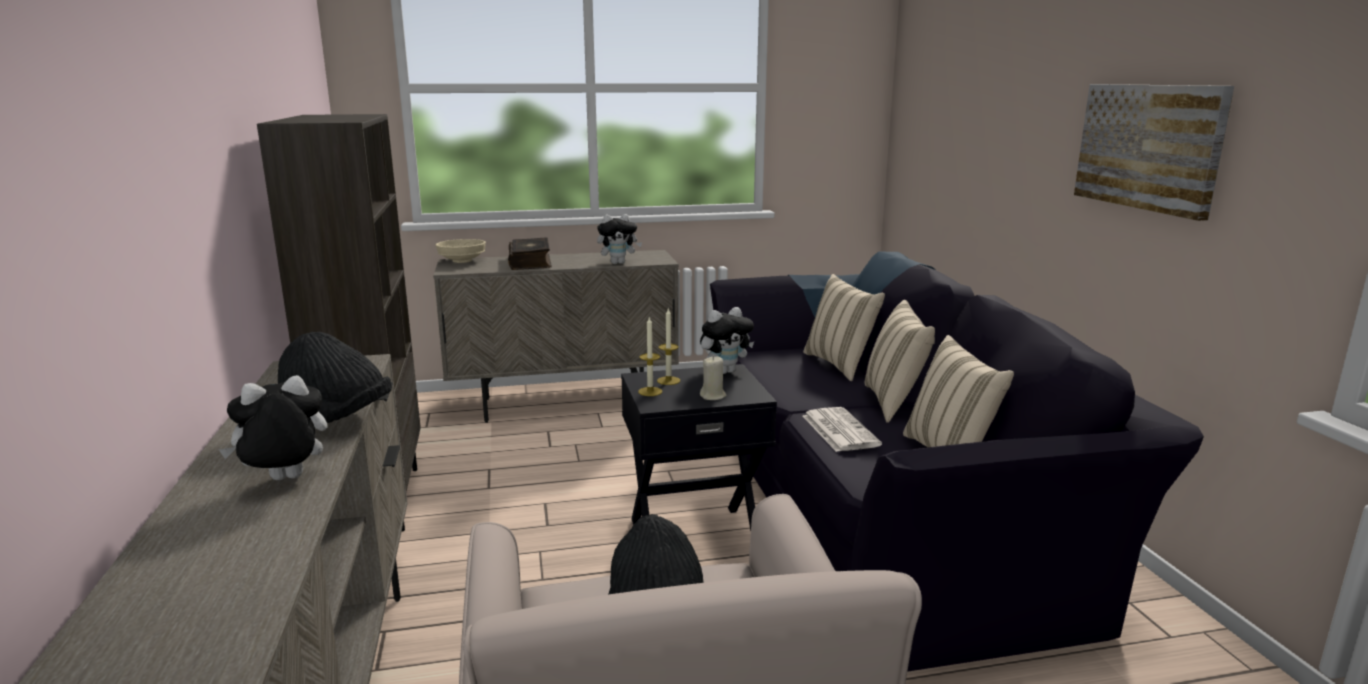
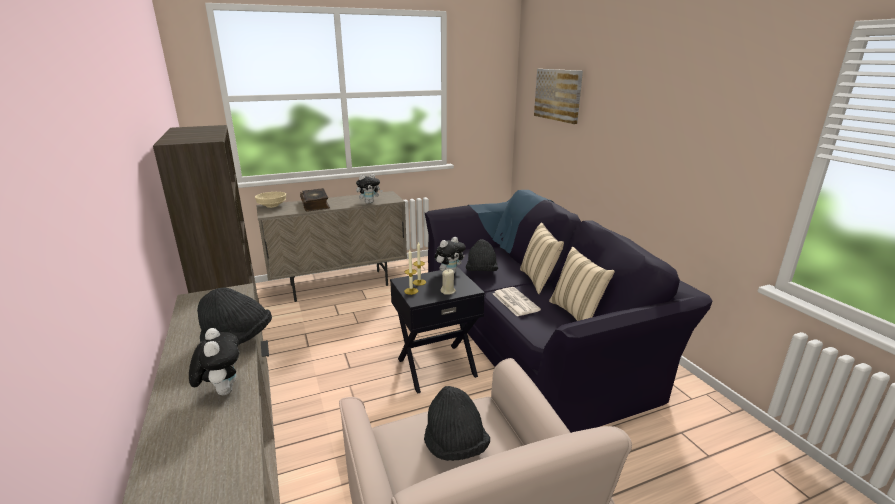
camera: 10 degrees left, 5 degrees up
(284, 481) = (222, 391): plush toy -> plush toy turned 105 degrees clockwise
(793, 384) = (481, 272): none -> black hat
(840, 365) = (503, 257): beige pillow -> none
(1149, 147) = (674, 139): picture -> picture (558, 95)

